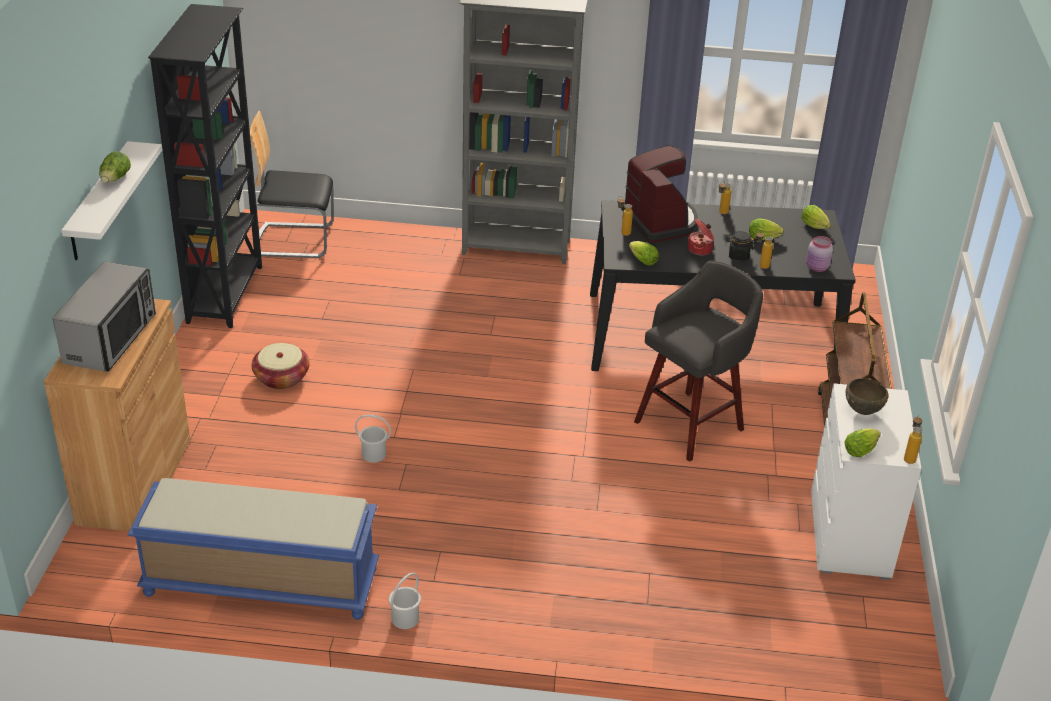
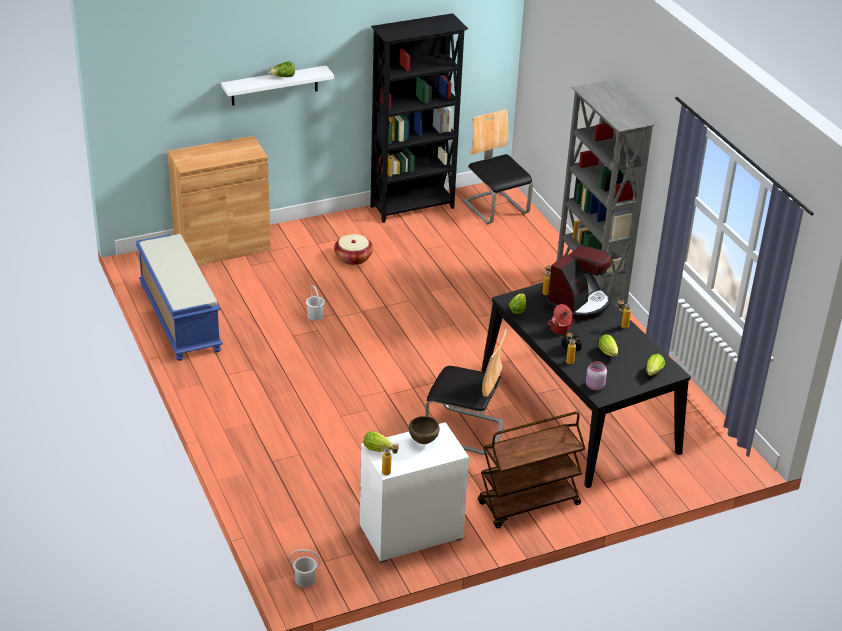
camera: 60 degrees right, 0 degrees up
(111, 339) = (217, 154): microwave -> none
(405, 619) = (190, 376): white bucket -> white bucket (305, 580)
(691, 424) = (465, 430): grey stool -> chair

